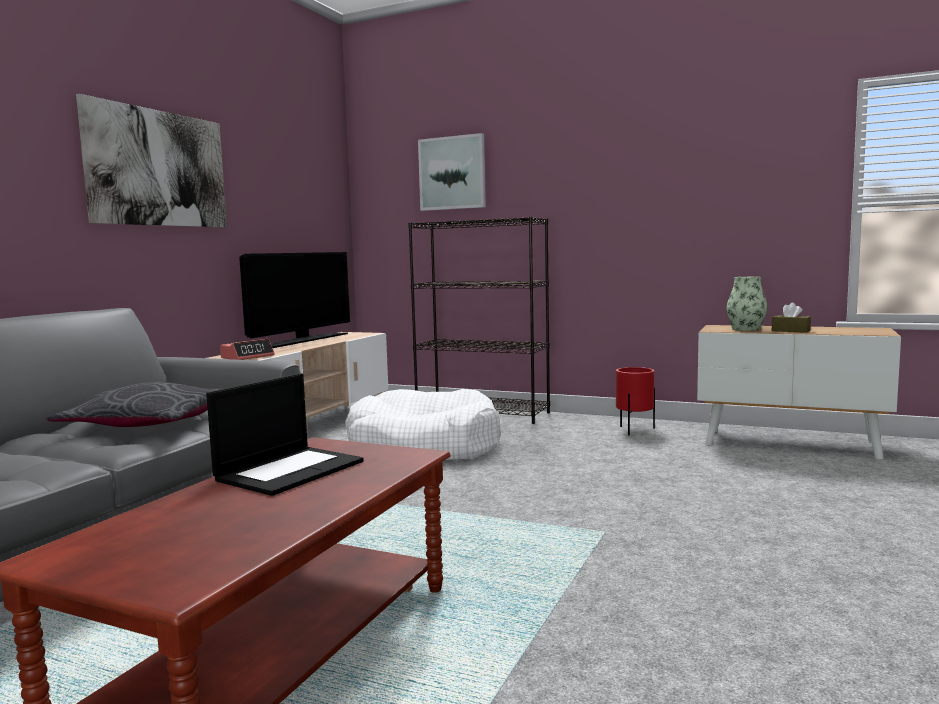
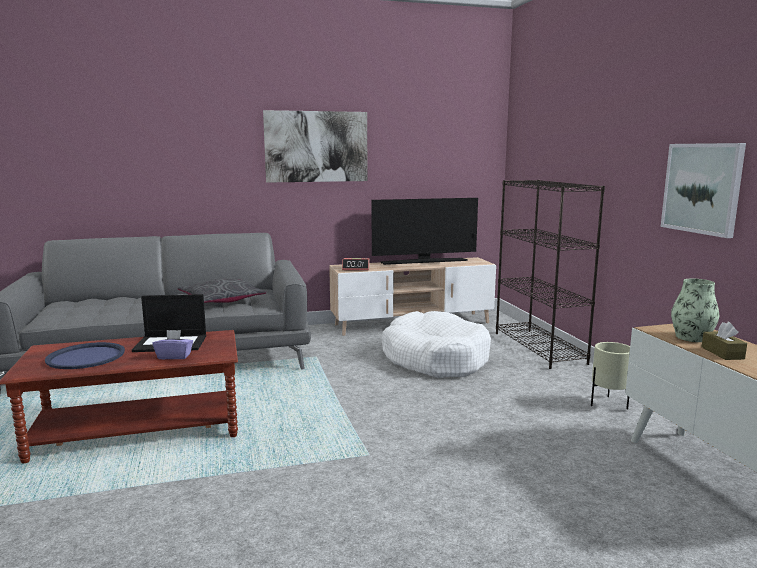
camera: 50 degrees right, 5 degrees up
(214, 528) = (86, 357): none -> blue tray
(362, 476) = (174, 356): none -> purple tissue box
(452, 173) = (556, 136): picture -> picture (702, 188)
(634, 430) = (608, 404): red planter -> beige planter

